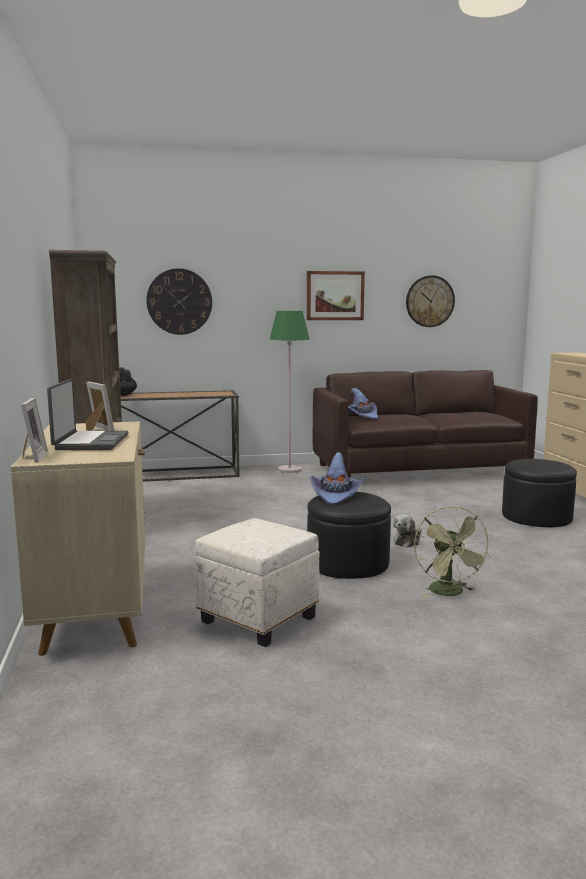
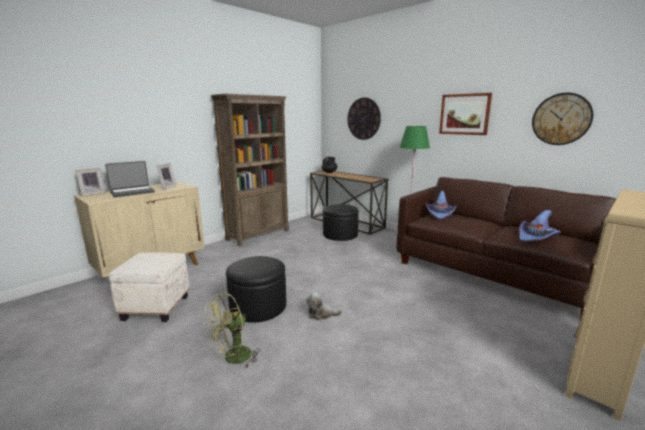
camera: 55 degrees right, 5 degrees up
(336, 495) = (259, 259): purple hat -> purple hat (536, 237)
(536, 517) = (470, 358): black ottoman -> black ottoman (340, 234)

